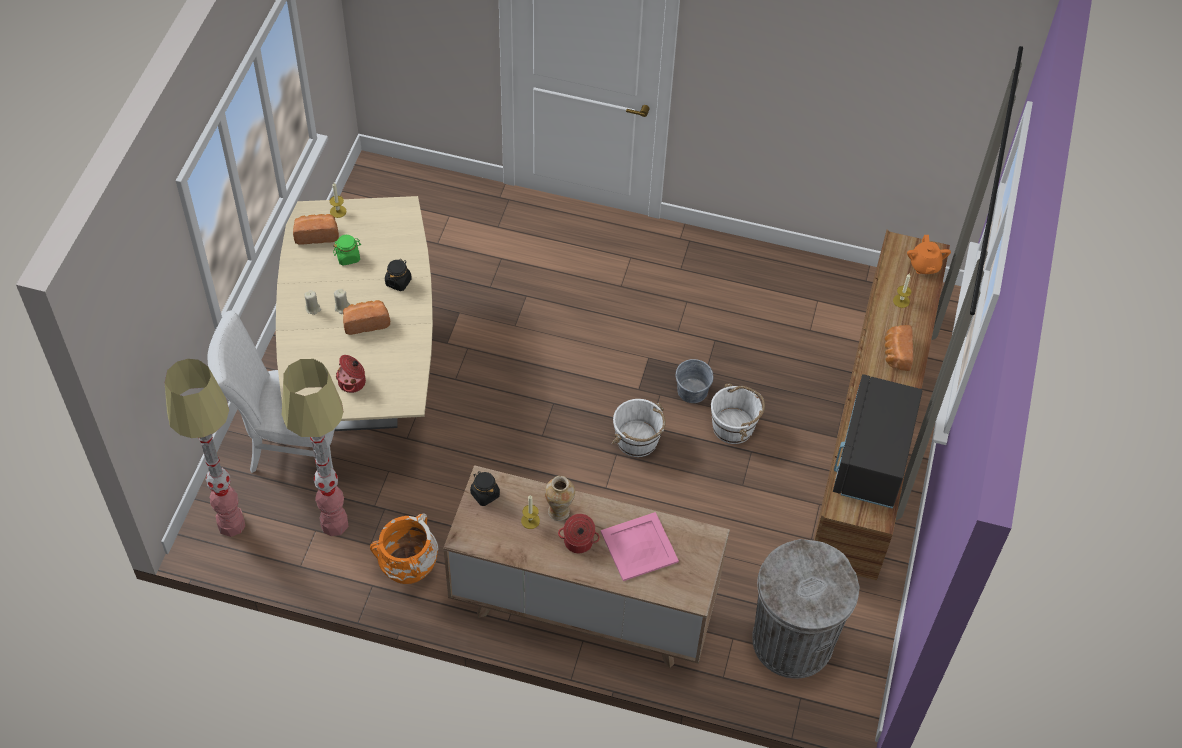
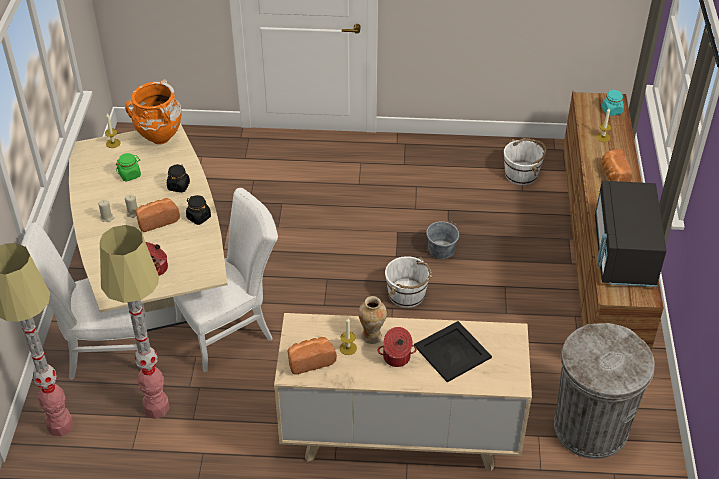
camera: 10 degrees left, 10 degrees down
(316, 234) = (98, 162): bread -> bread (310, 361)
(409, 572) = (235, 436): orange vase -> orange vase (160, 139)
(433, 446) = (231, 330): none -> white chair
(485, 494) = (300, 334): black jar -> black jar (198, 217)
(583, 608) = (400, 436): green dresser -> beige dresser
(639, 546) = (452, 351): pink tray -> black tray
(734, 427) = (484, 270): white bucket -> white bucket (522, 174)
(924, 266) = (612, 111): orange teapot -> turquoise jar

